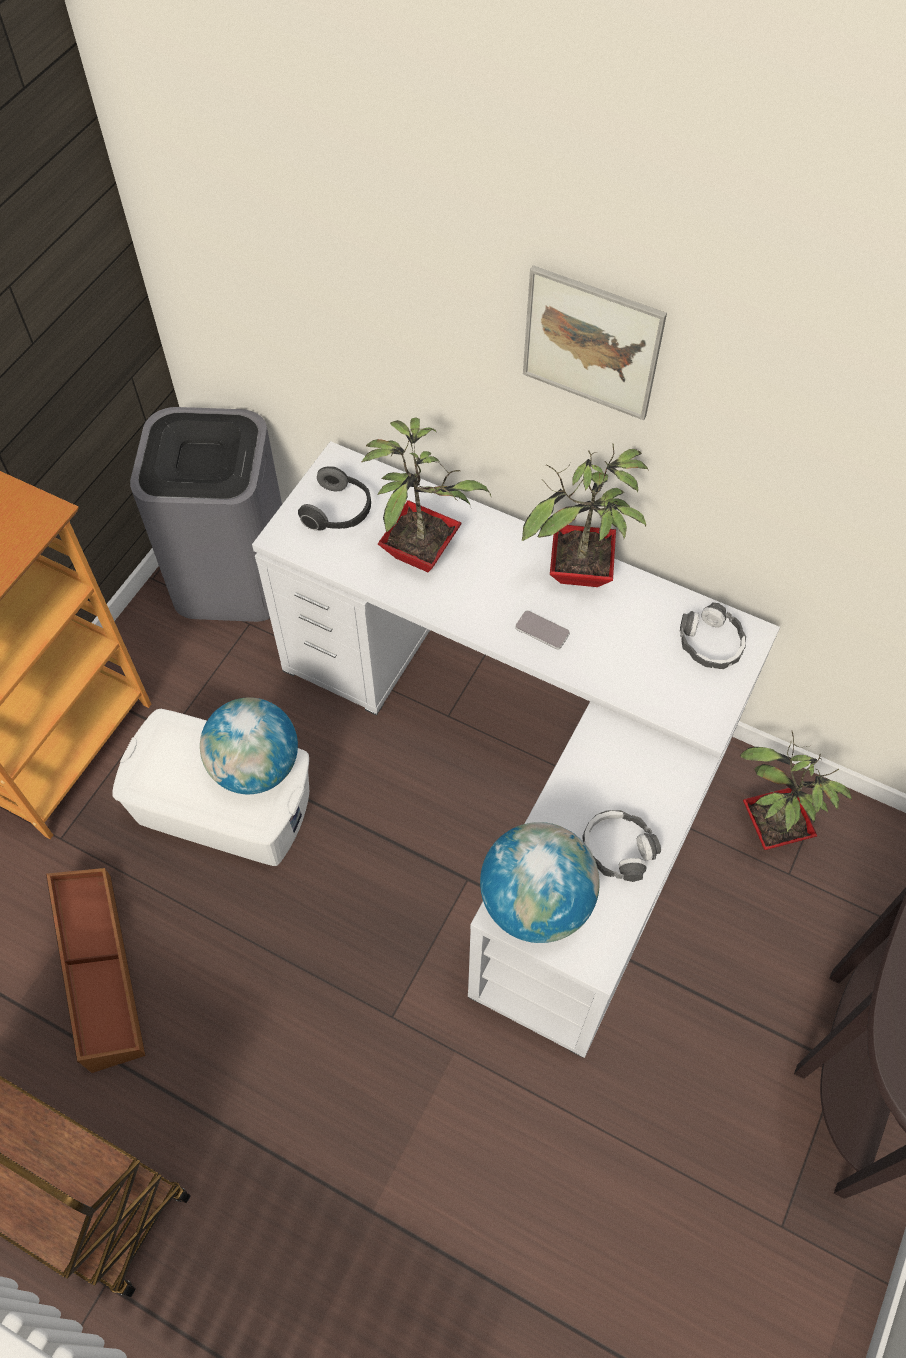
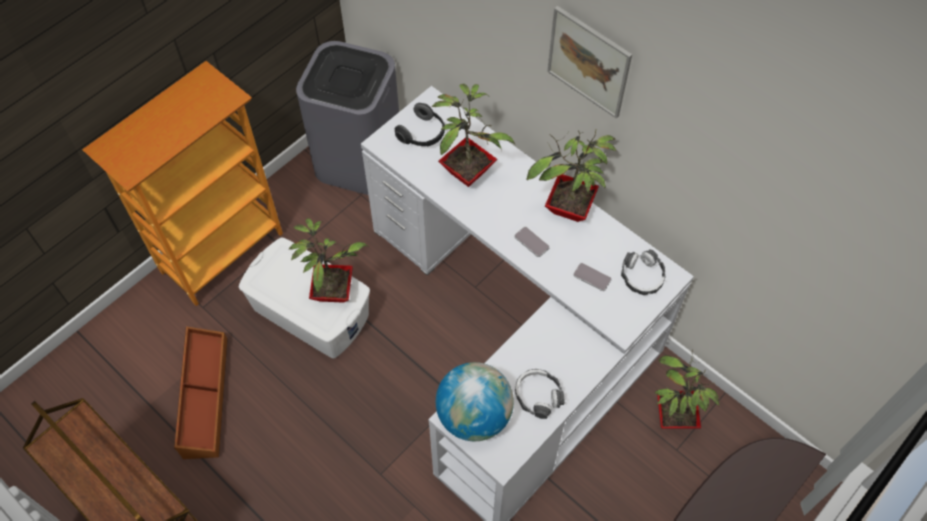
camera: 15 degrees right, 0 degrees up
(256, 767) = (333, 290): globe -> potted plant
(642, 660) = (592, 277): none -> phone

